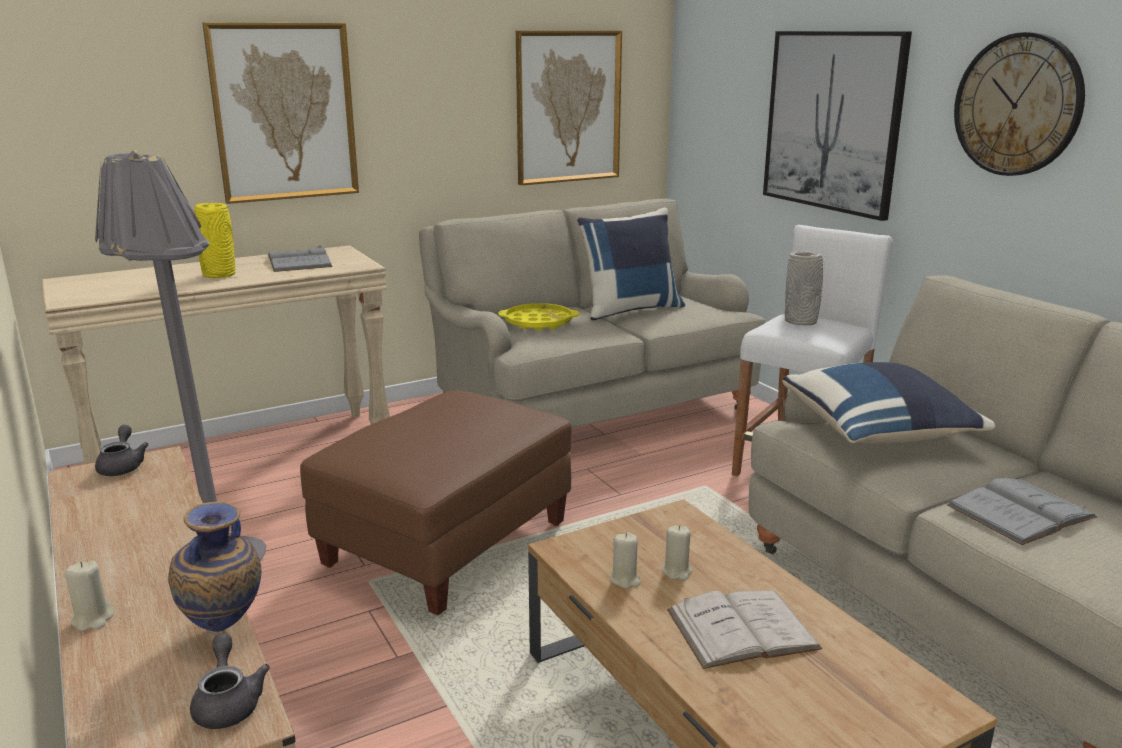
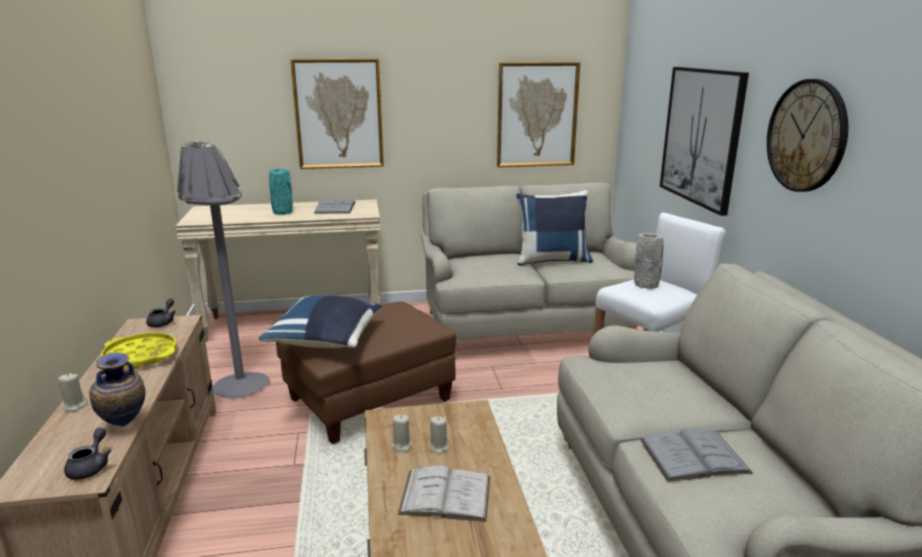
camera: 20 degrees right, 0 degrees up
(219, 275) = (282, 212): yellow vase -> turquoise vase
(538, 323) = (479, 262): yellow tray -> yellow tray (141, 356)
(879, 433) = (640, 377): blue pillow -> blue pillow (326, 340)

